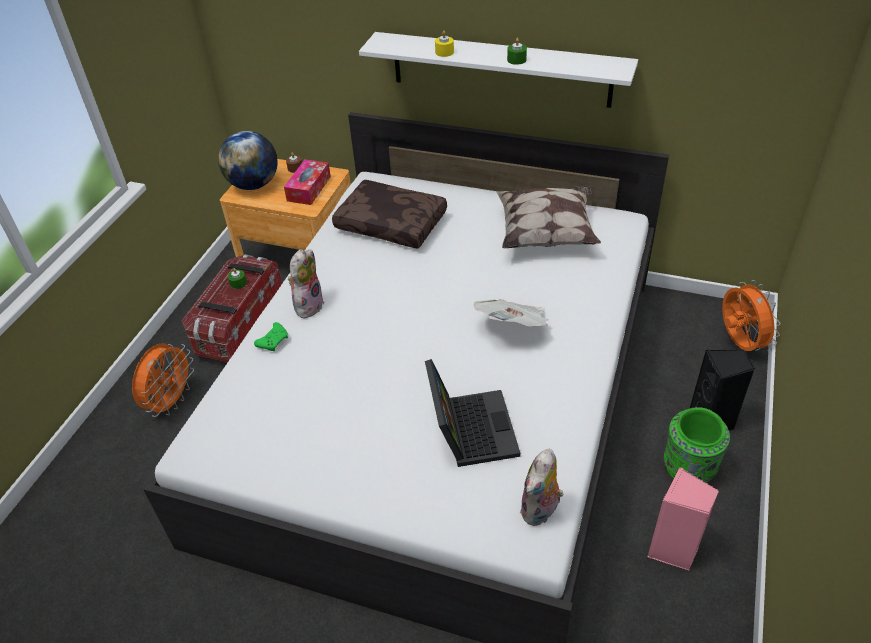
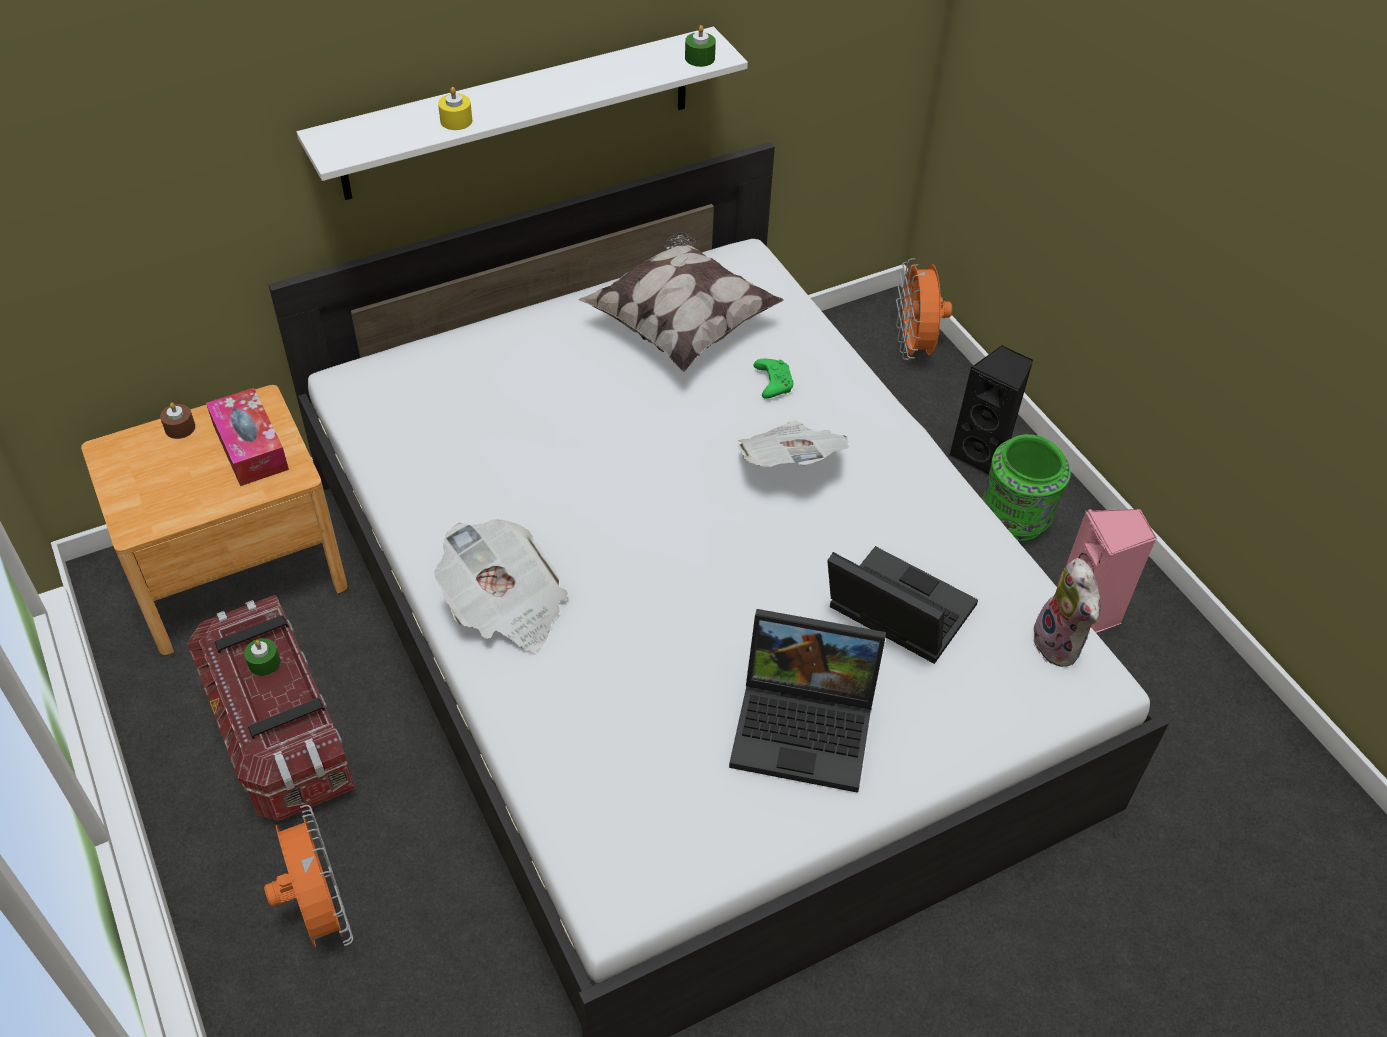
camera: 50 degrees left, 5 degrees up
(254, 184) = (144, 492): globe -> none
(274, 341) = (527, 684): green game controller -> green game controller (772, 383)
(308, 305) = (505, 607): plush toy -> newspaper
(358, 446) = (807, 726): none -> laptop
(392, 223) = (469, 423): brown pillow -> none
(516, 60) = (571, 90): green candle -> green candle (699, 58)
(738, 343) = (914, 348): orange fan -> orange fan turned 120 degrees counterclockwise

